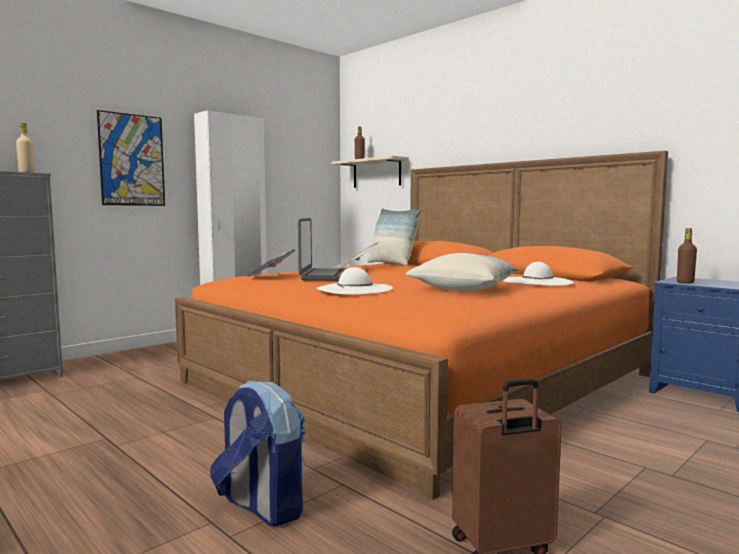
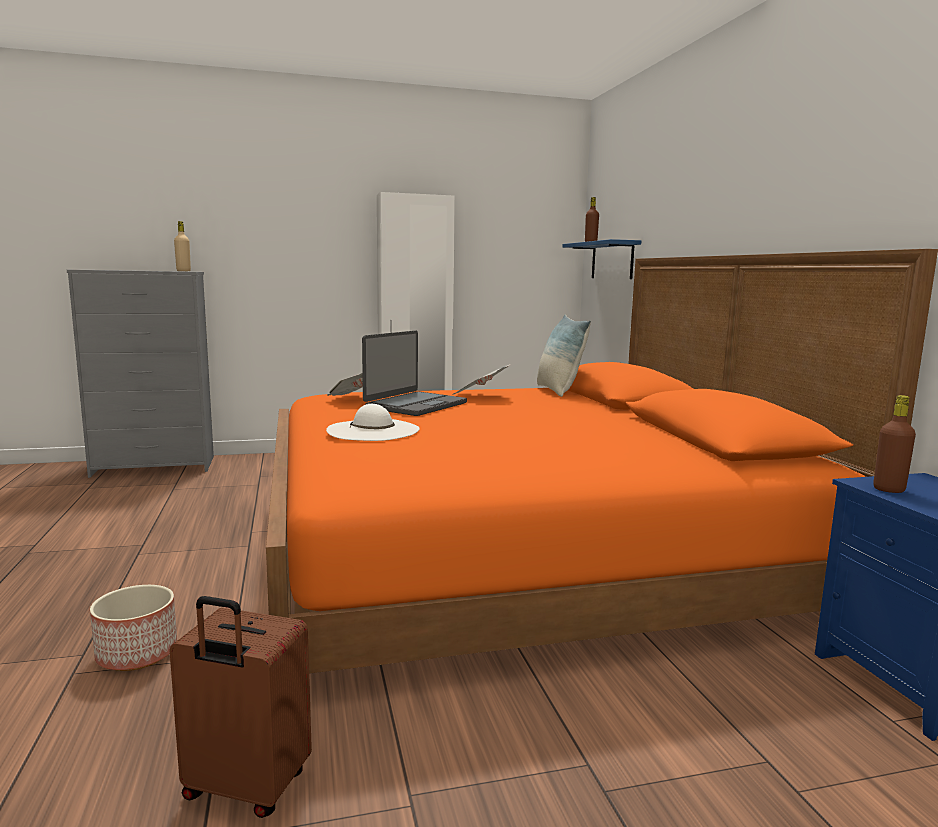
camera: 30 degrees right, 5 degrees up
(132, 160) = (304, 251): picture -> none
(261, 506) = (136, 654): backpack -> planter
(376, 173) = (612, 260): beige shelf -> blue shelf
(463, 288) = (494, 448): pillow -> none
(537, 281) = (634, 450): white hat -> none

